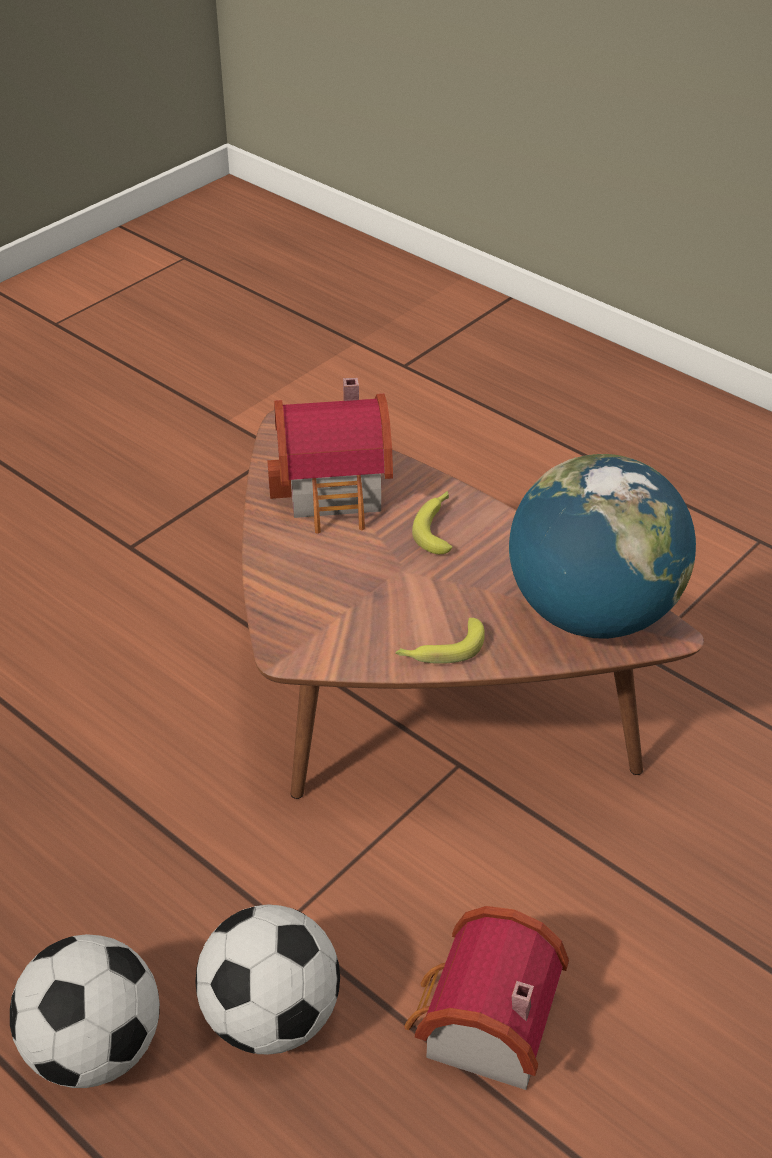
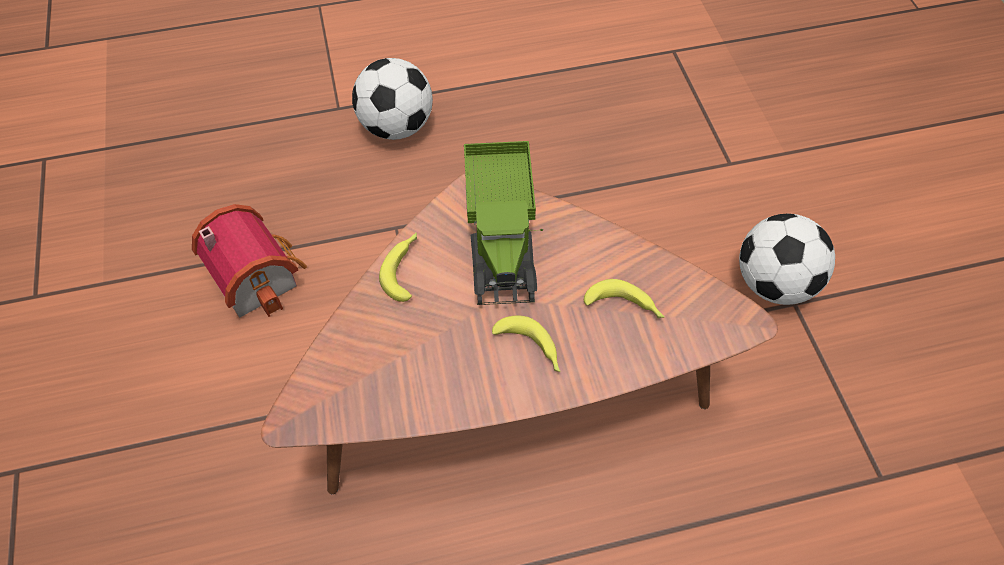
camera: 125 degrees right, 15 degrees up
(272, 1016) = (349, 196): football -> football (774, 283)
(332, 602) = (502, 236): none -> toy truck
(337, 492) = (625, 307): toy house -> banana
(591, 613) = (355, 386): globe -> none

